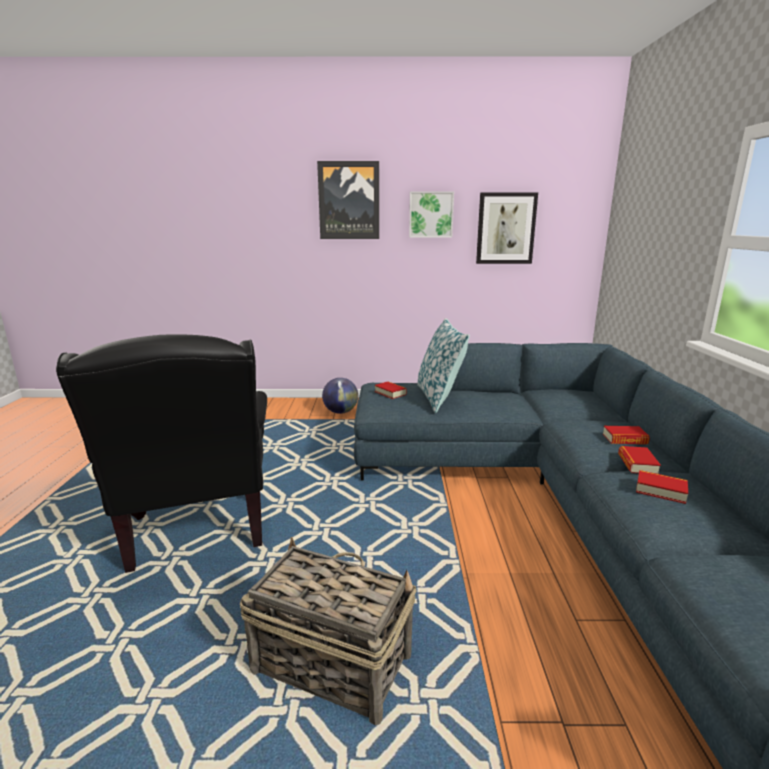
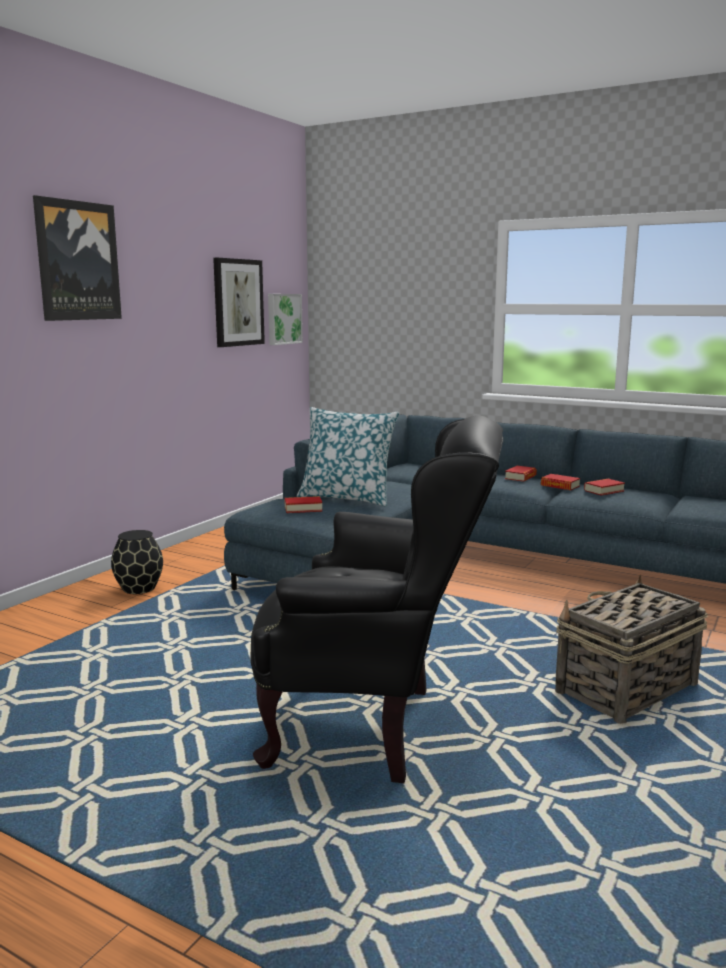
camera: 60 degrees left, 5 degrees down
(340, 412) = (138, 588): globe -> black vase
(431, 214) = (170, 284): picture -> picture (283, 319)

